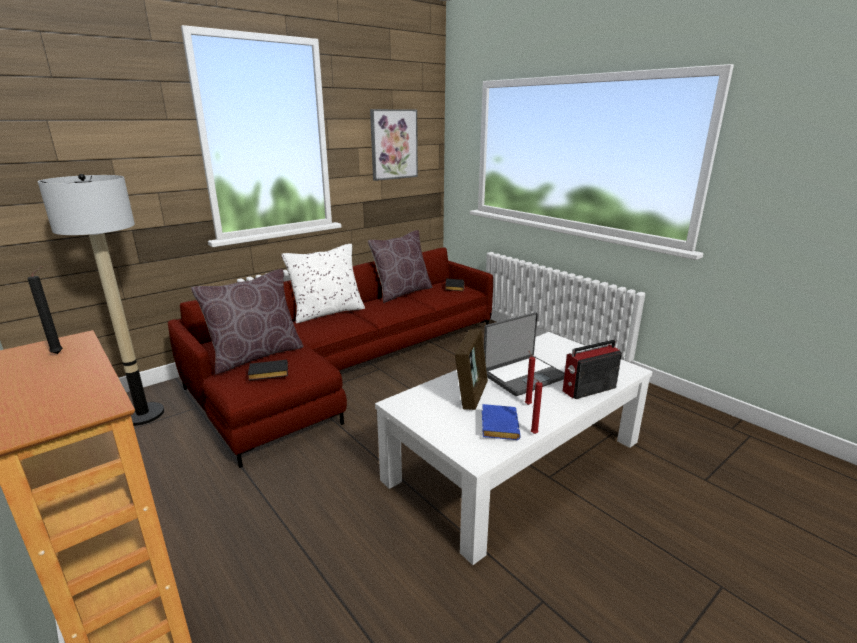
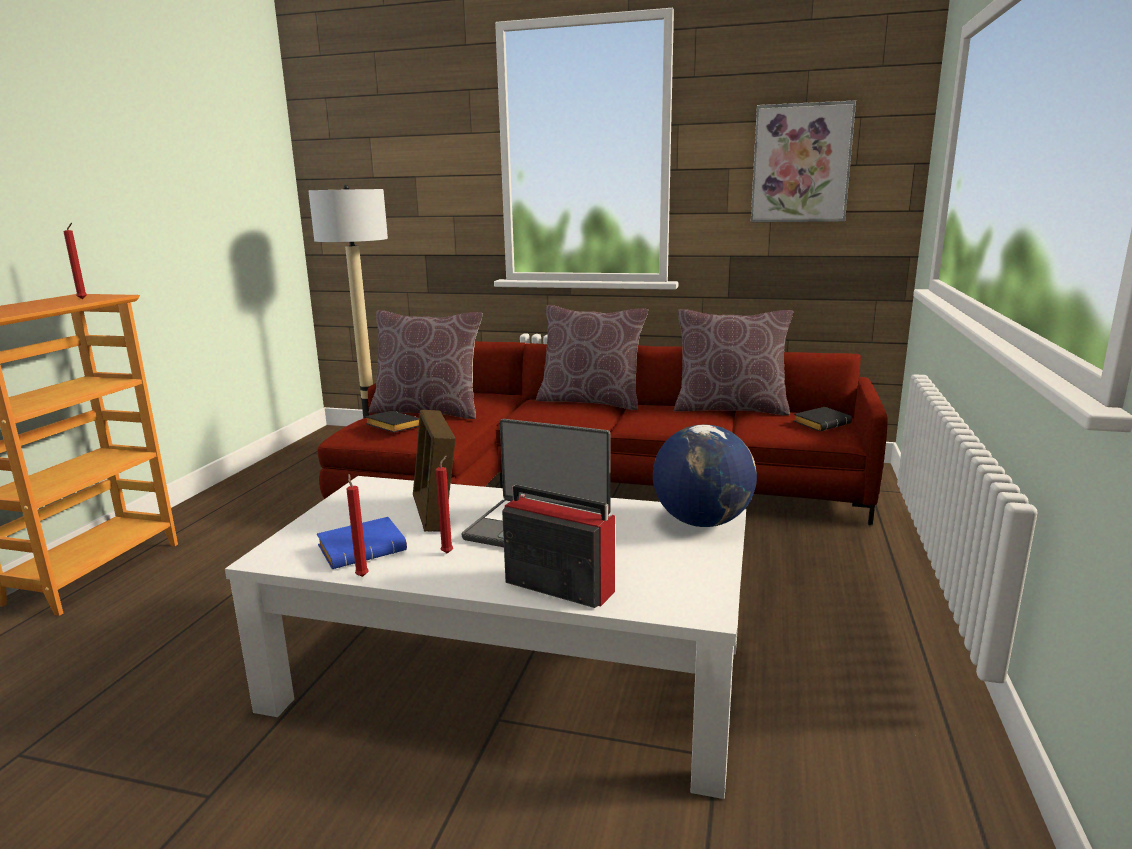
camera: 55 degrees right, 5 degrees down
(59, 353) = (83, 299): black candle -> red candle
(327, 312) = (591, 401): white pillow -> brown pillow
(471, 394) = (436, 513): picture frame -> picture frame turned 90 degrees clockwise
(553, 343) = (702, 521): none -> globe

